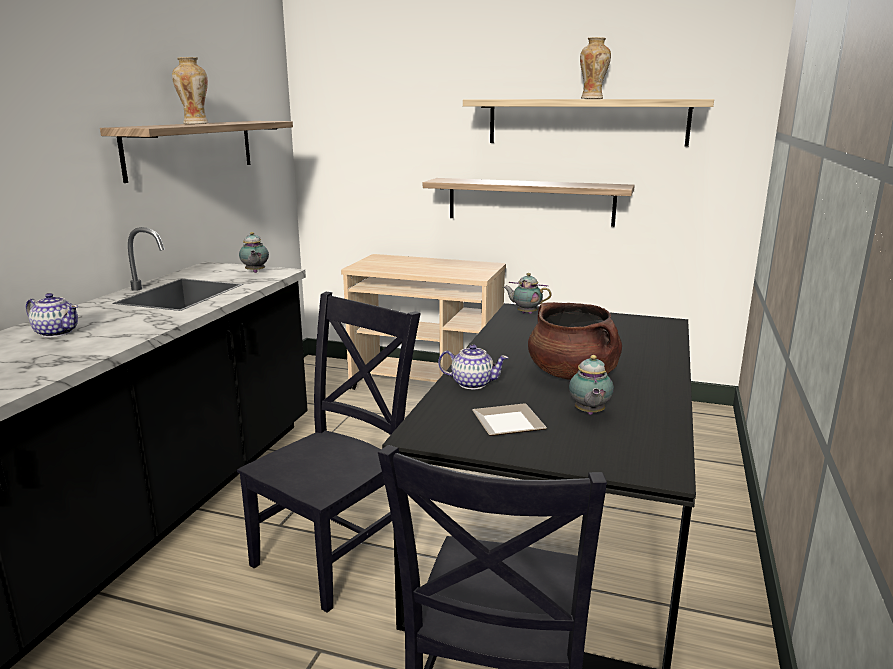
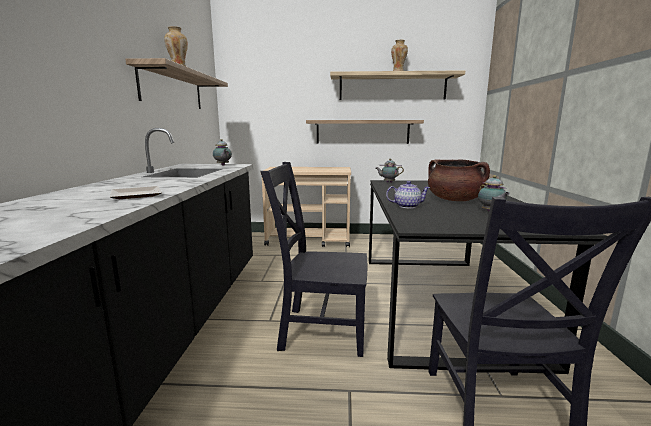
camera: 15 degrees left, 5 degrees down
(56, 332) = (116, 187): teapot -> none
(338, 552) = (319, 330): black chair -> black chair turned 105 degrees counterclockwise
(505, 423) = (454, 218): plate -> plate (134, 195)

